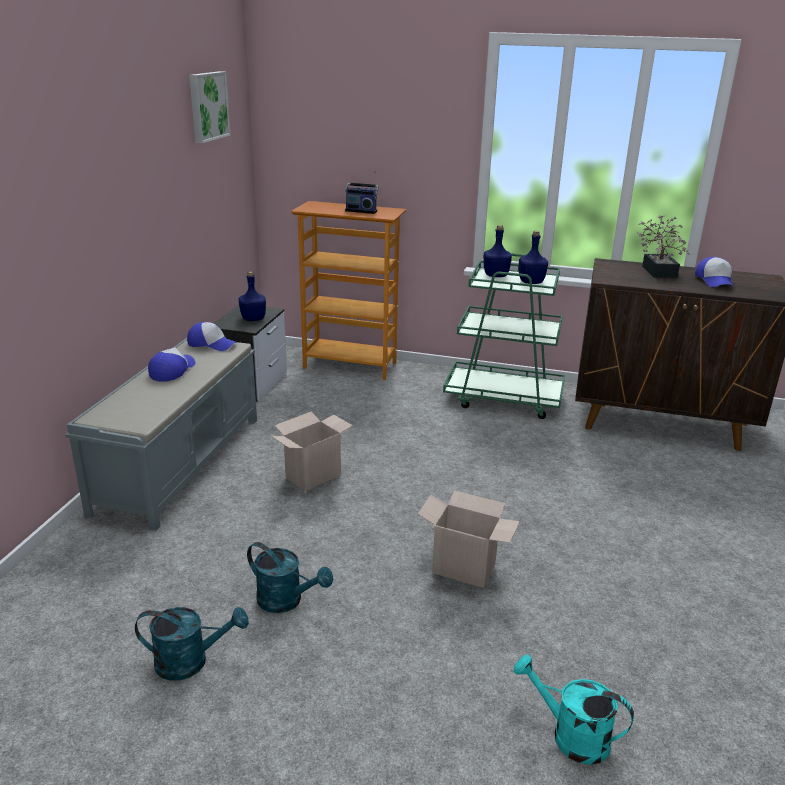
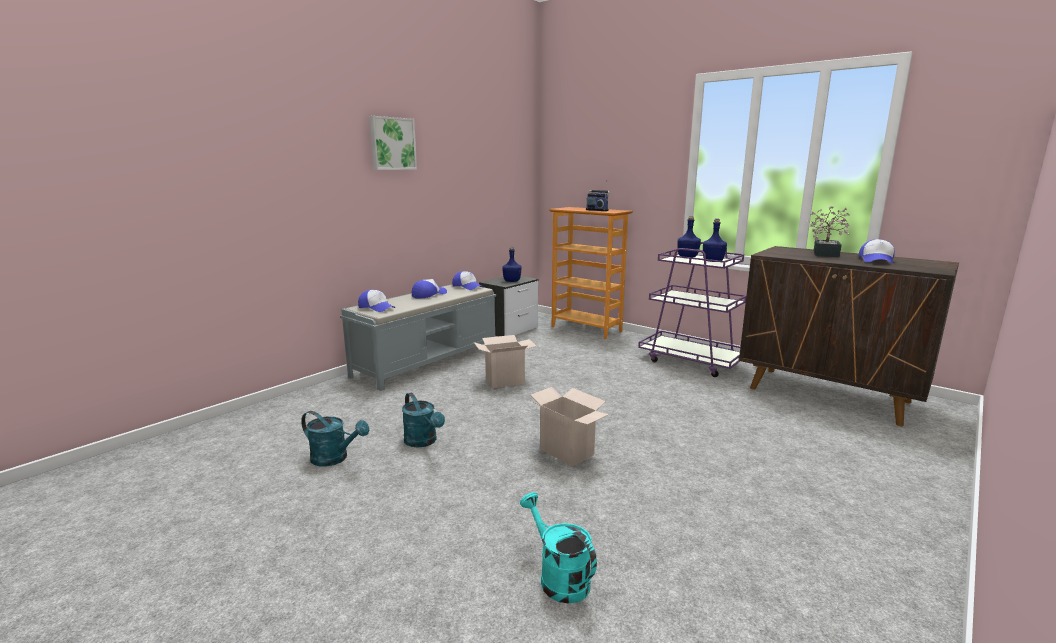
camera: 25 degrees right, 10 degrees down
(122, 412) = (377, 307): none -> cap
(207, 106) = (496, 135): picture -> picture (392, 144)
(504, 398) = (692, 361): green cart -> purple cart

